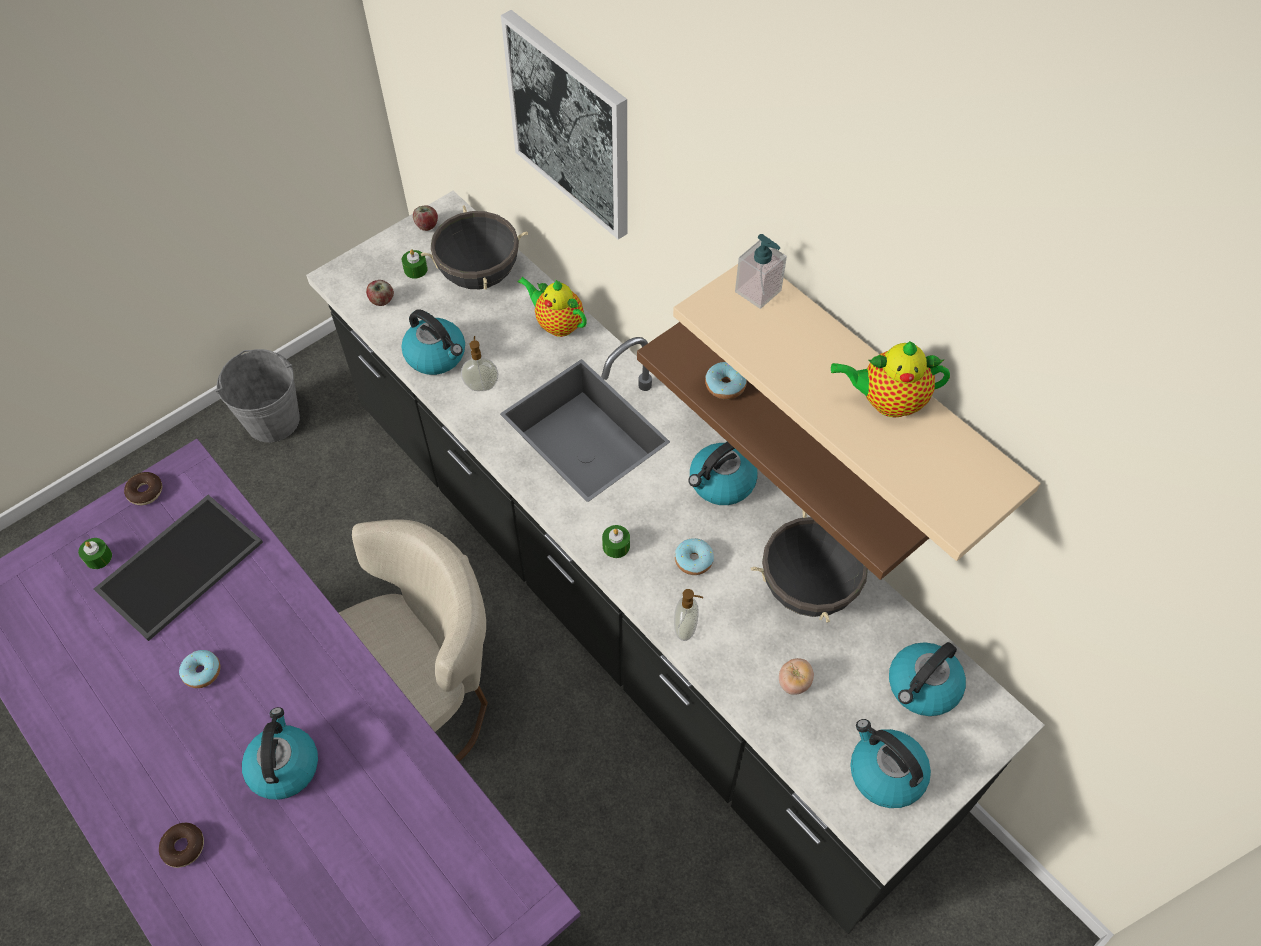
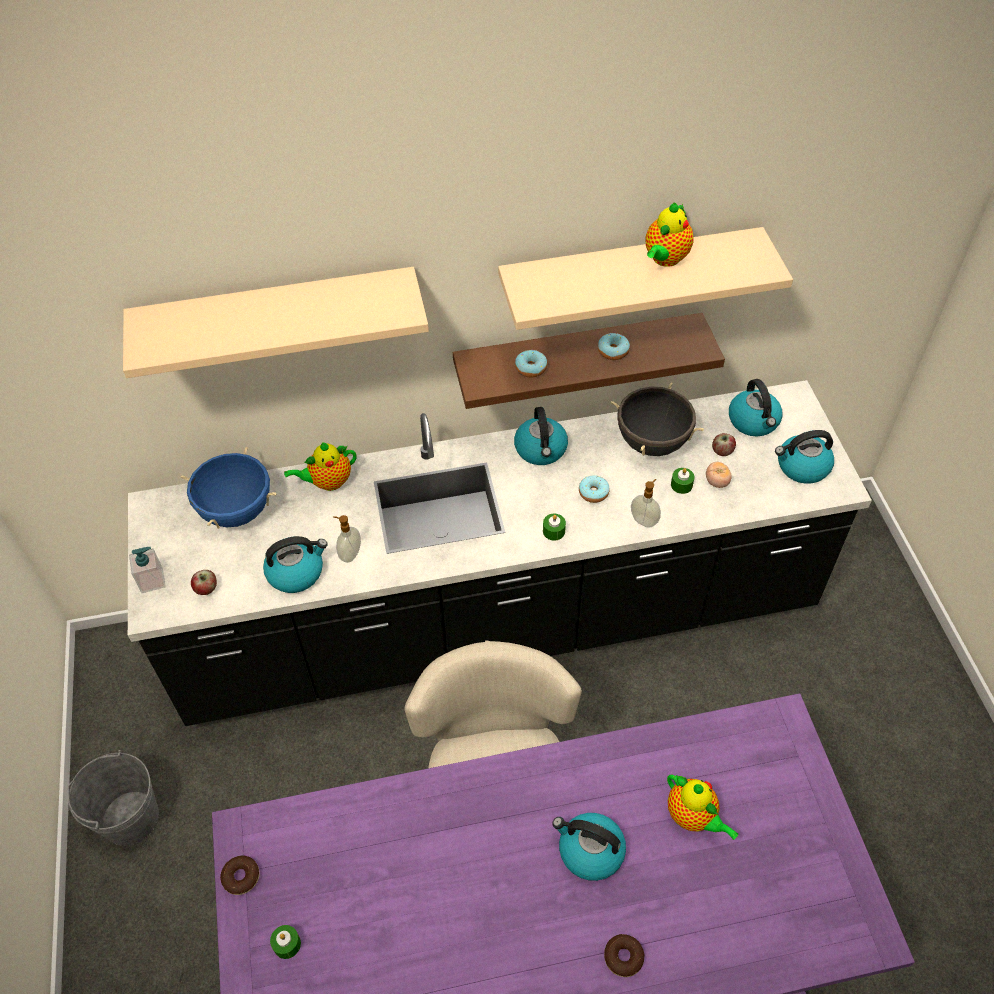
camera: 60 degrees left, 5 degrees down
(180, 564) = (342, 871): tray -> none
(202, 672) = (465, 888): donut -> donut (613, 351)
(365, 852) = (693, 816): none -> teapot
(415, 269) = (193, 552): green candle -> green candle (681, 485)
(427, 225) = (151, 525): apple -> apple (722, 451)
(479, 275) = (237, 511): black cooking pot -> blue cooking pot
(571, 125) = (277, 314): picture -> beige shelf
(758, 291) = (534, 277): soap dispenser -> soap dispenser (152, 580)

